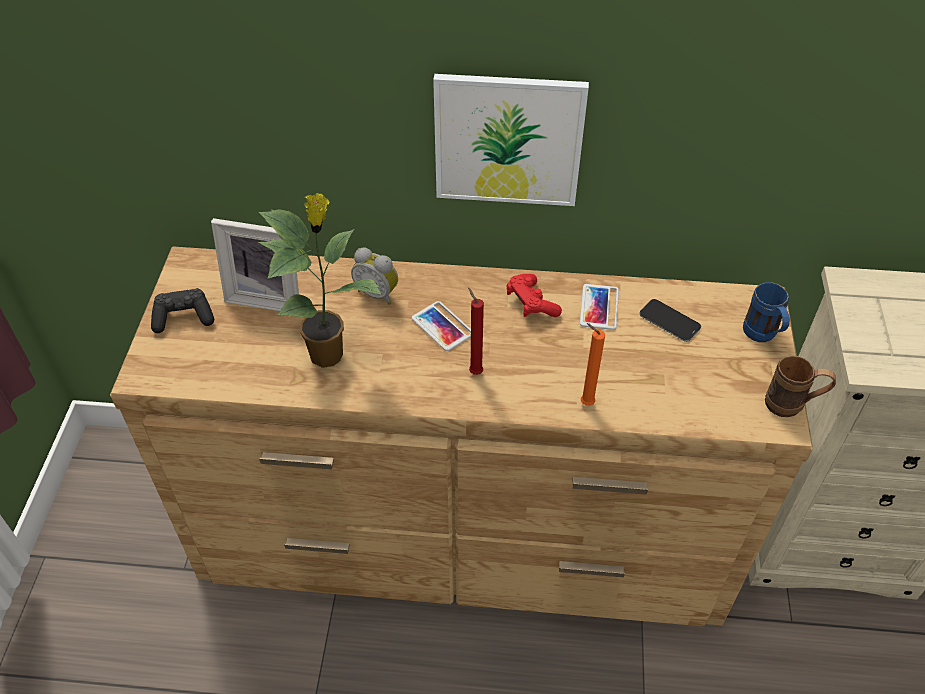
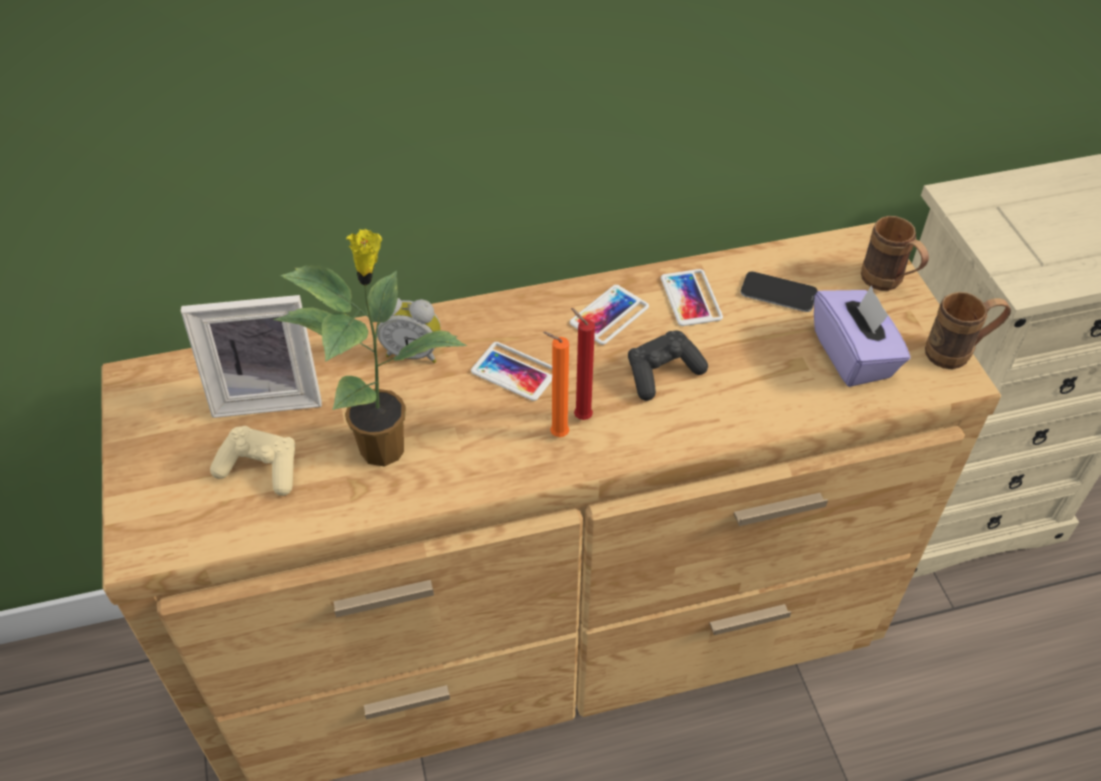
camera: 20 degrees left, 0 degrees up
(184, 317) = (164, 454): black game controller -> black game controller (662, 373)
(241, 345) = (261, 469): none -> beige game controller
(508, 140) = (548, 112): picture -> none
(531, 303) = (609, 315): red game controller -> phone
(584, 403) = (729, 416): orange candle -> orange candle (556, 434)
(705, 384) = (853, 355): none -> purple tissue box
(762, 336) = (888, 283): blue mug -> brown mug

